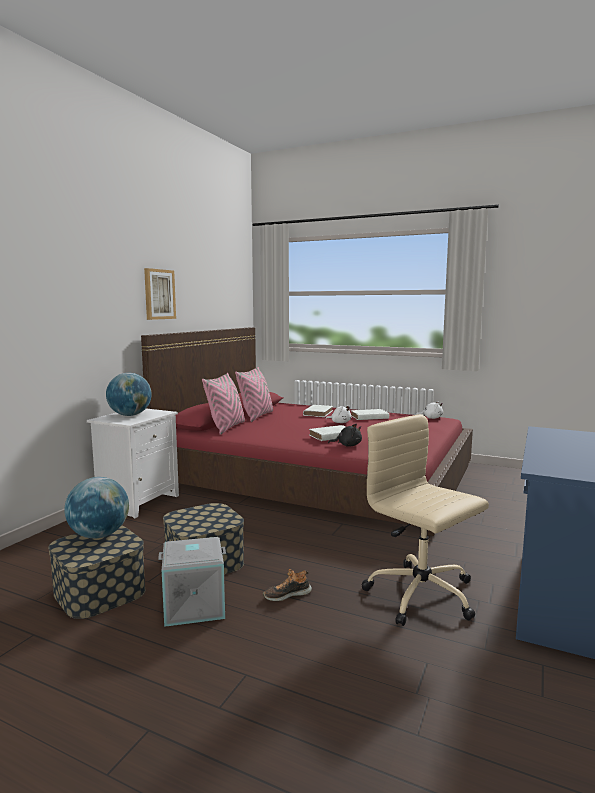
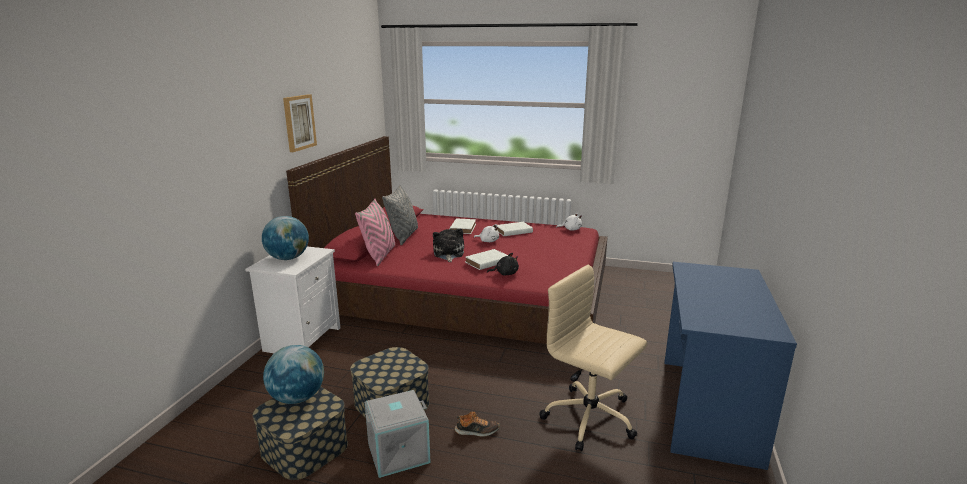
camera: 10 degrees left, 10 degrees up
(256, 416) = (403, 236): pink pillow -> grey pillow
(287, 594) = (477, 431): shoe -> shoe turned 150 degrees counterclockwise
(295, 429) = (448, 254): none -> plush toy

